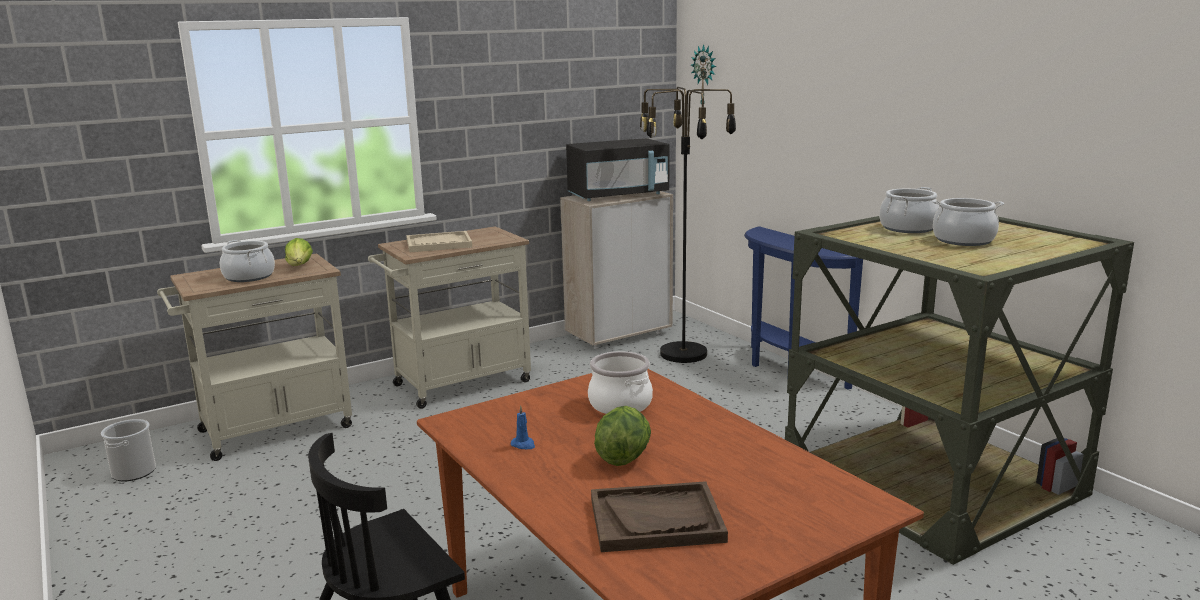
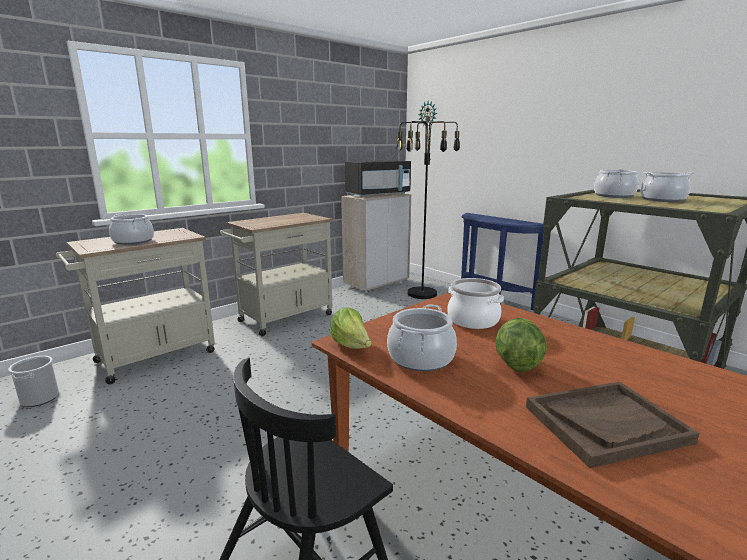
camera: 10 degrees left, 0 degrees up
(299, 267) = (172, 235): lettuce -> lettuce (352, 346)
(438, 244) = (271, 221): beige tray -> none
(523, 445) = (421, 358): blue candle -> cooking pot

